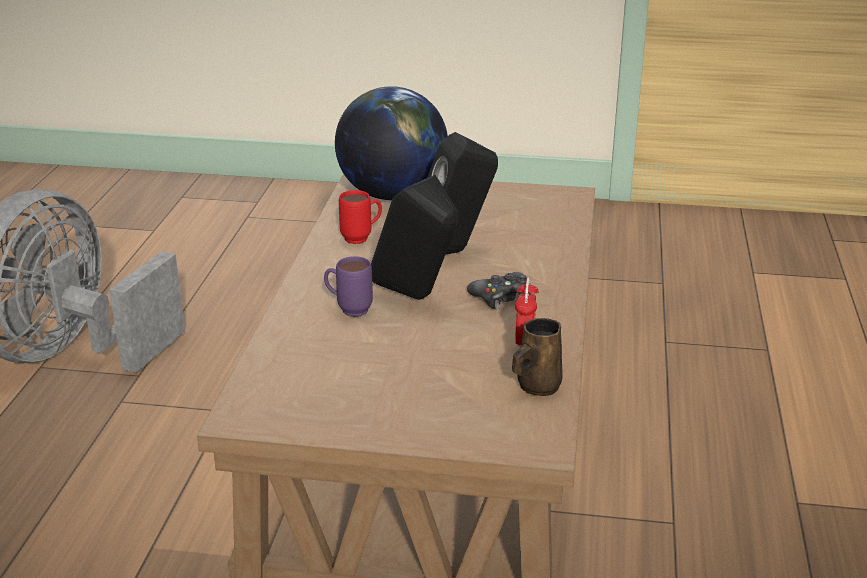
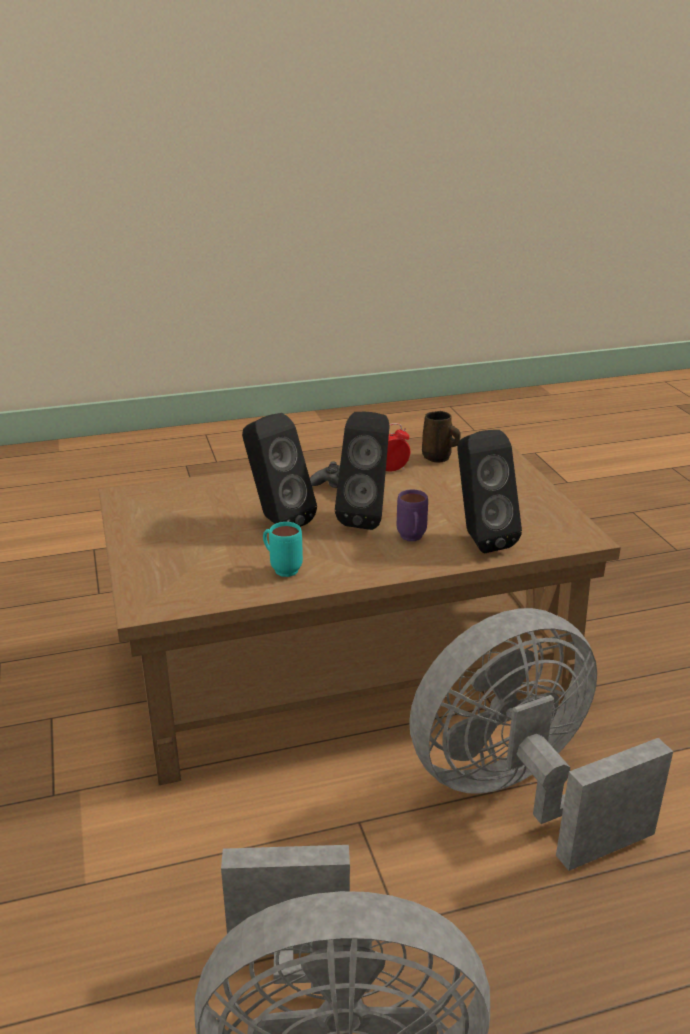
camera: 115 degrees left, 0 degrees up
(162, 507) = (518, 794): none -> grey fan
(309, 347) = (479, 539): none -> black speaker
(362, 238) = (281, 569): red mug -> turquoise mug
(392, 194) = (169, 580): globe -> none

